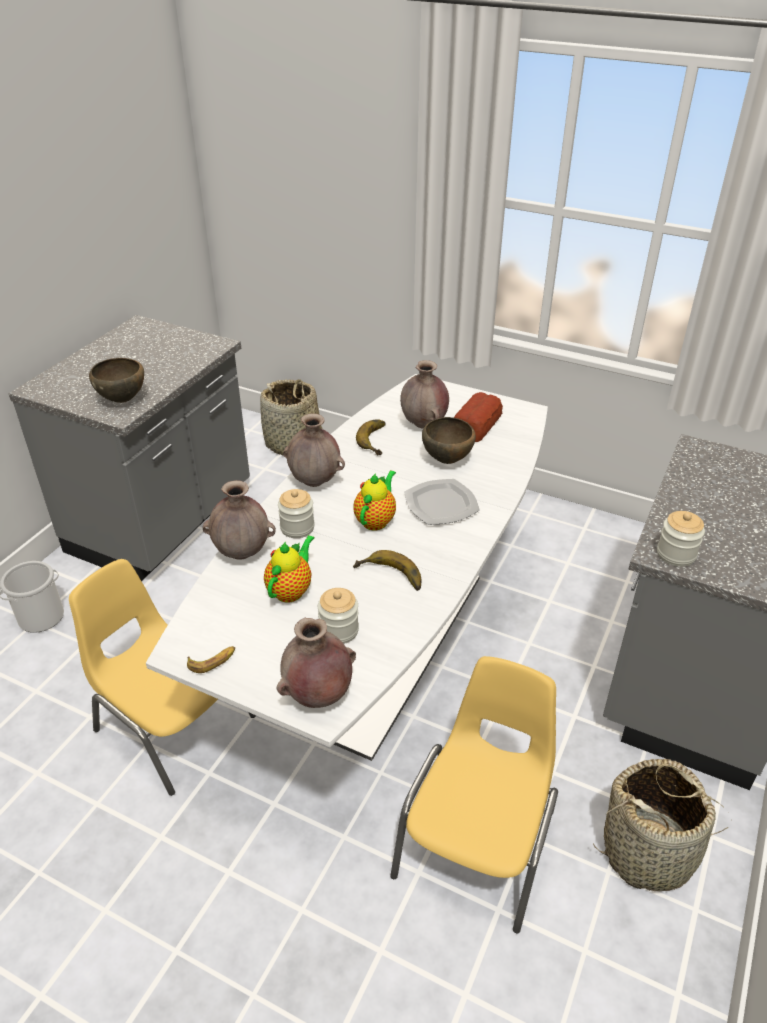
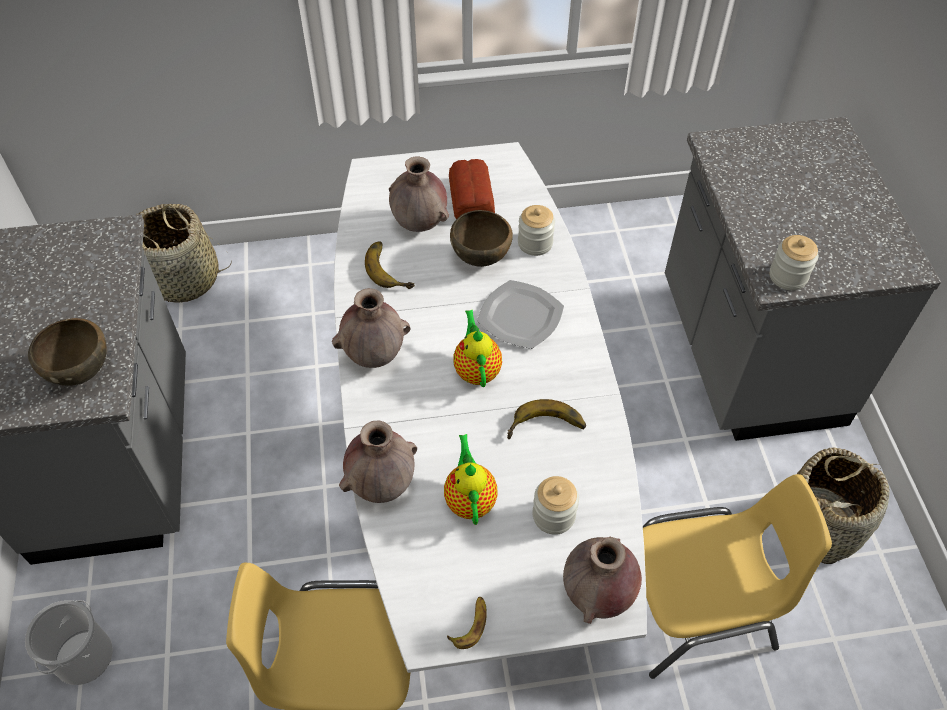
camera: 35 degrees left, 15 degrees up
(297, 528) = (409, 423): jar -> jar (535, 243)
(478, 842) = (698, 605): yellow chair -> yellow chair turned 90 degrees clockwise

